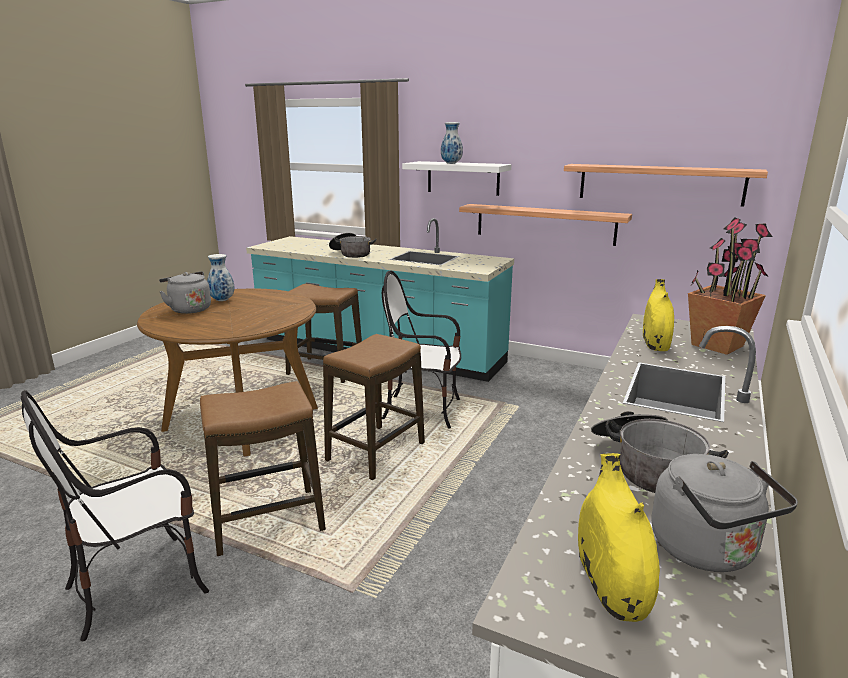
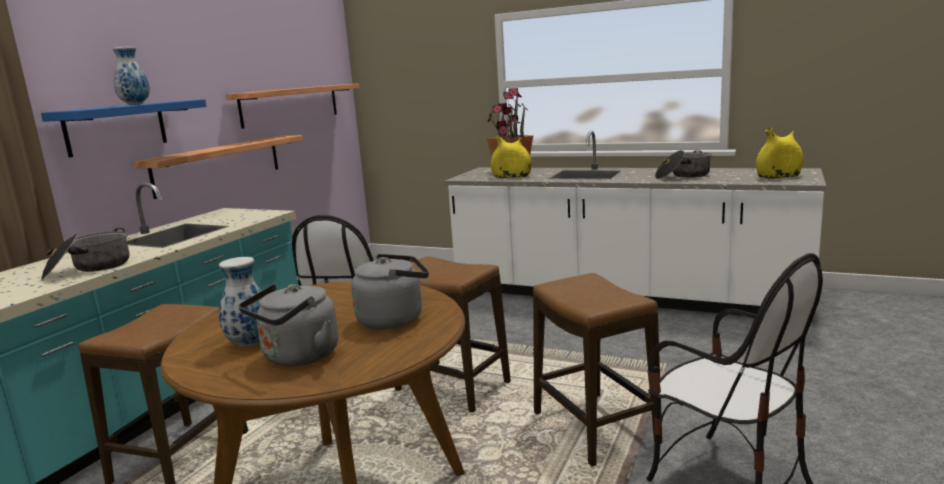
camera: 90 degrees left, 5 degrees down
(463, 178) = (116, 128): white shelf -> blue shelf
(708, 551) = (741, 171): grey kettle -> grey kettle (394, 319)

